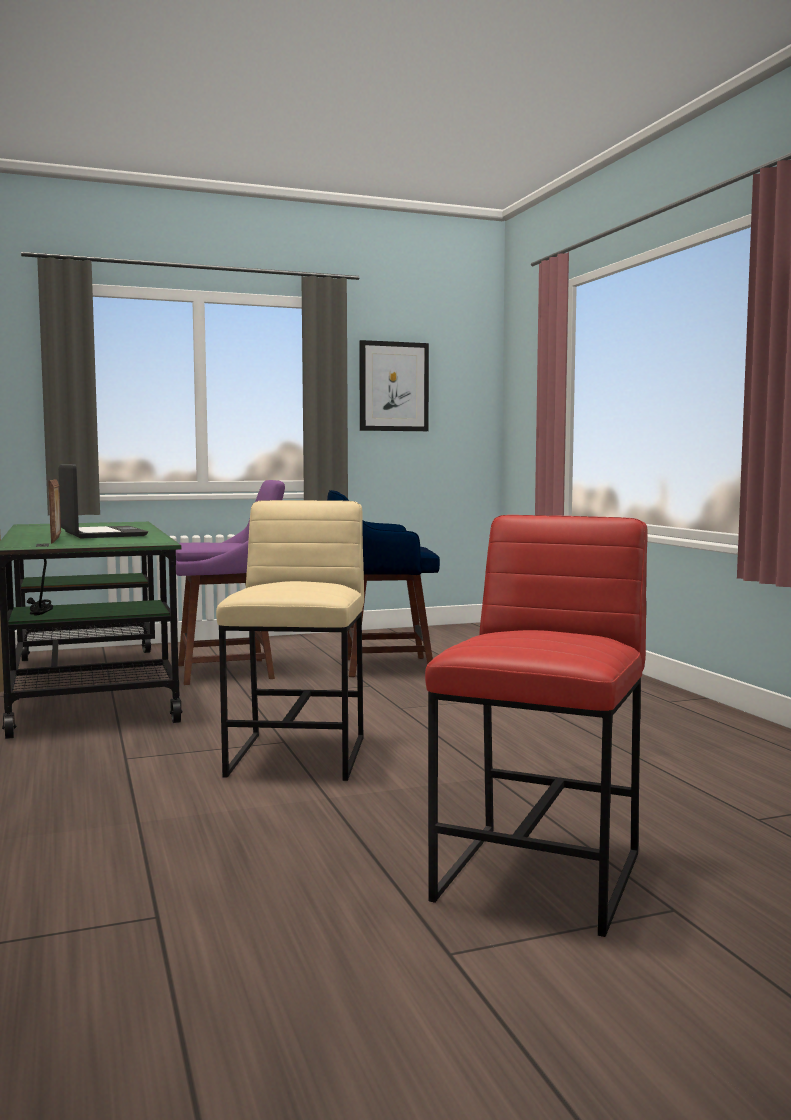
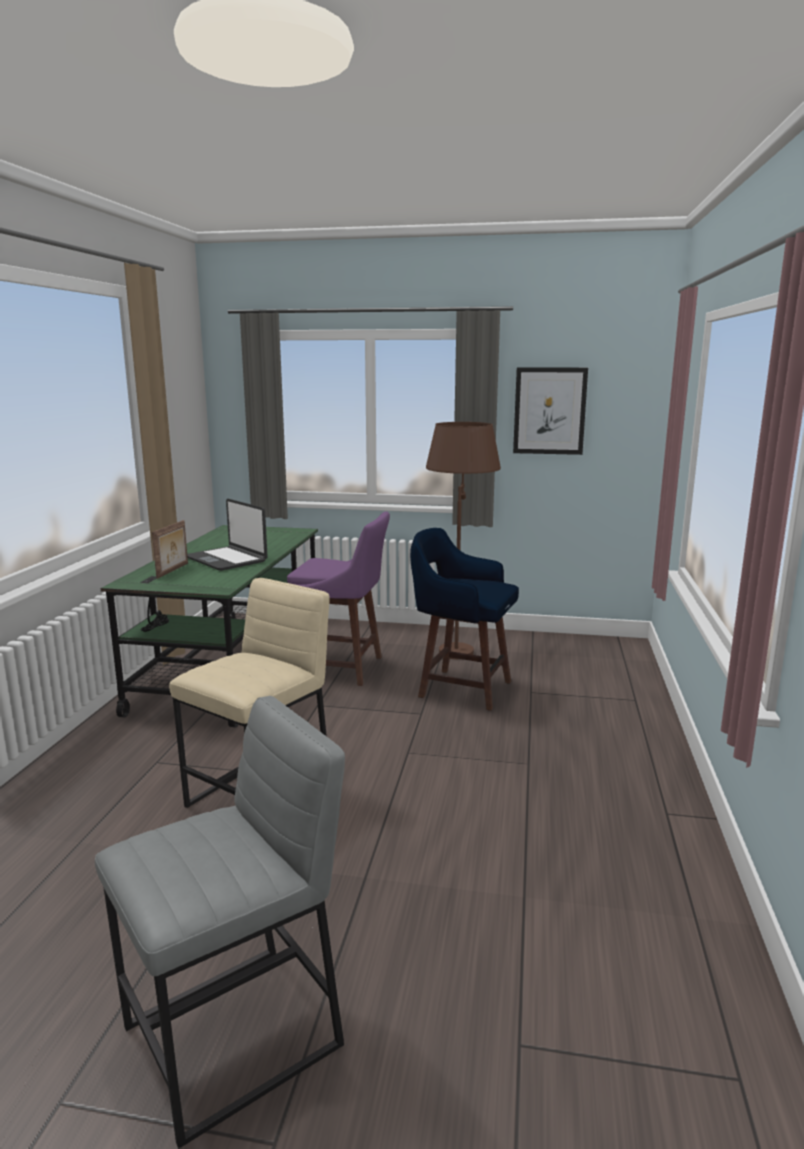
camera: 30 degrees right, 10 degrees up
(102, 534) = (227, 559): laptop -> laptop turned 135 degrees clockwise
(330, 644) = (458, 645): none -> brown floor lamp
(540, 875) = (236, 1034): red chair -> grey chair

